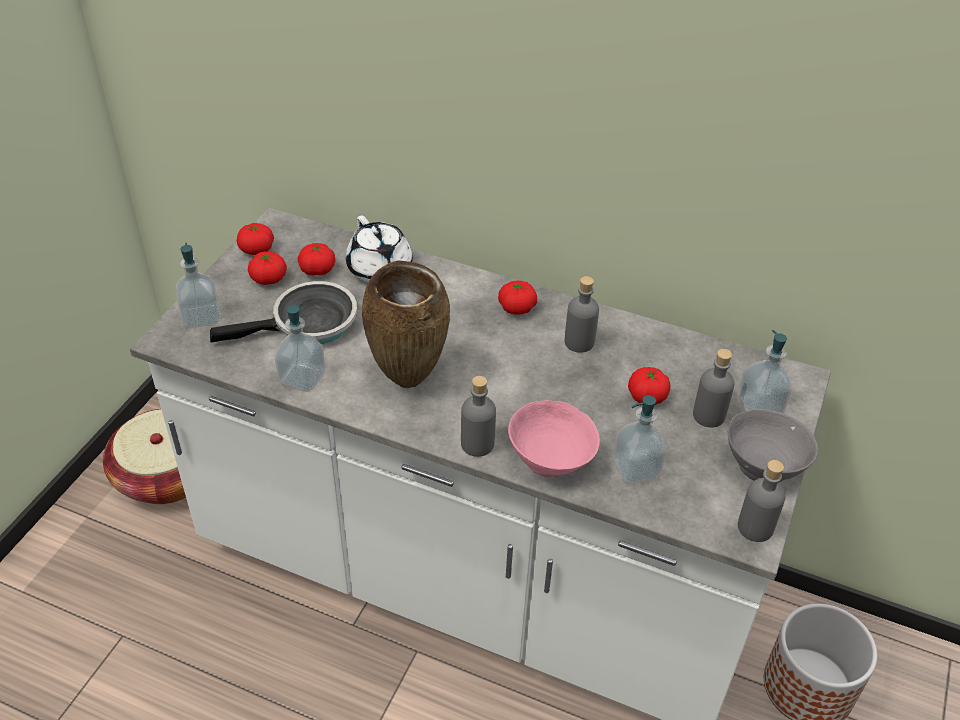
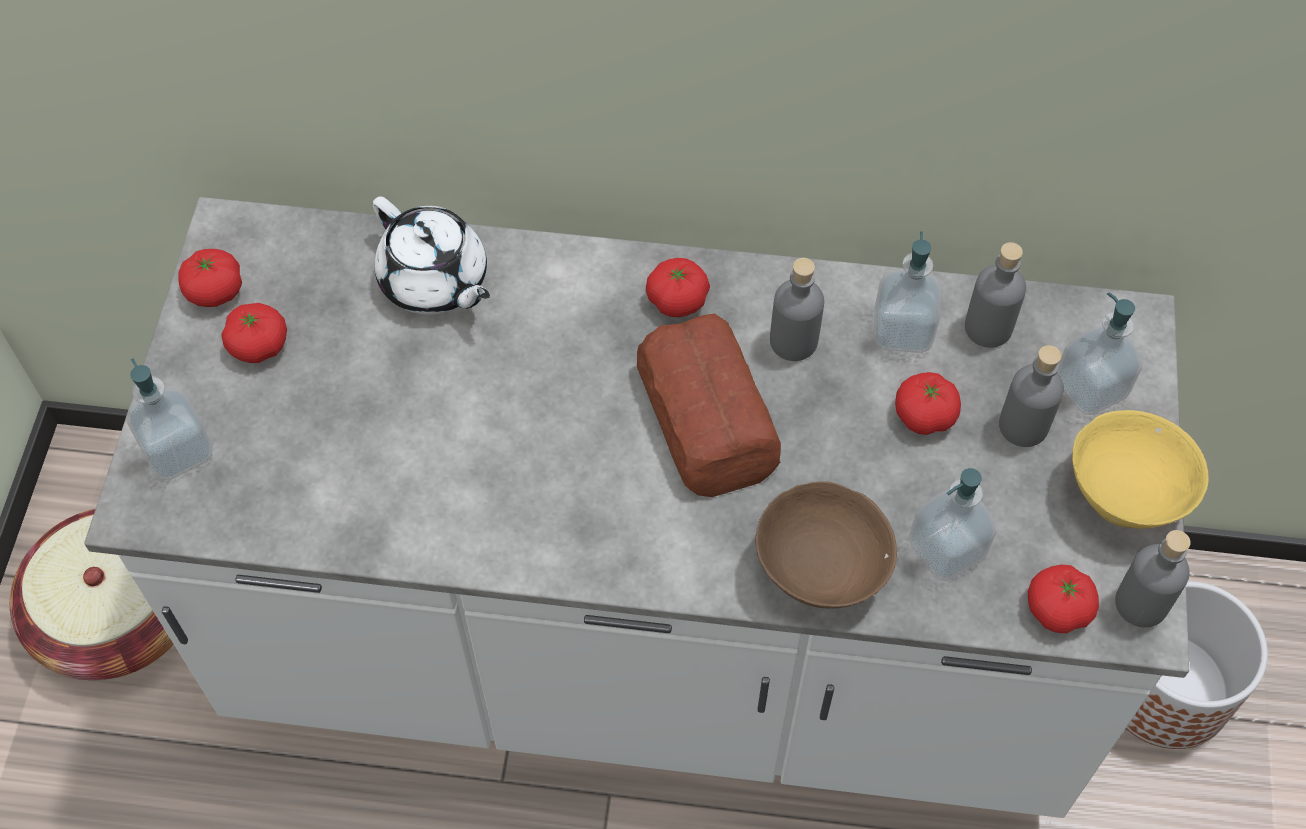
camera: 15 degrees left, 15 degrees up
(302, 378) = (390, 525): soap dispenser -> soap dispenser (902, 330)
(308, 324) = (359, 419): frying pan -> none
(317, 270) = (332, 307): tomato -> tomato (1057, 609)
(410, 381) = (560, 484): brown vase -> none
(477, 444) = (702, 571): grey bottle -> grey bottle (988, 327)
(510, 368) = (706, 419): none -> bread
(551, 462) = (821, 573): pink bowl -> brown bowl
(765, 467) = (1126, 495): grey bowl -> yellow bowl

